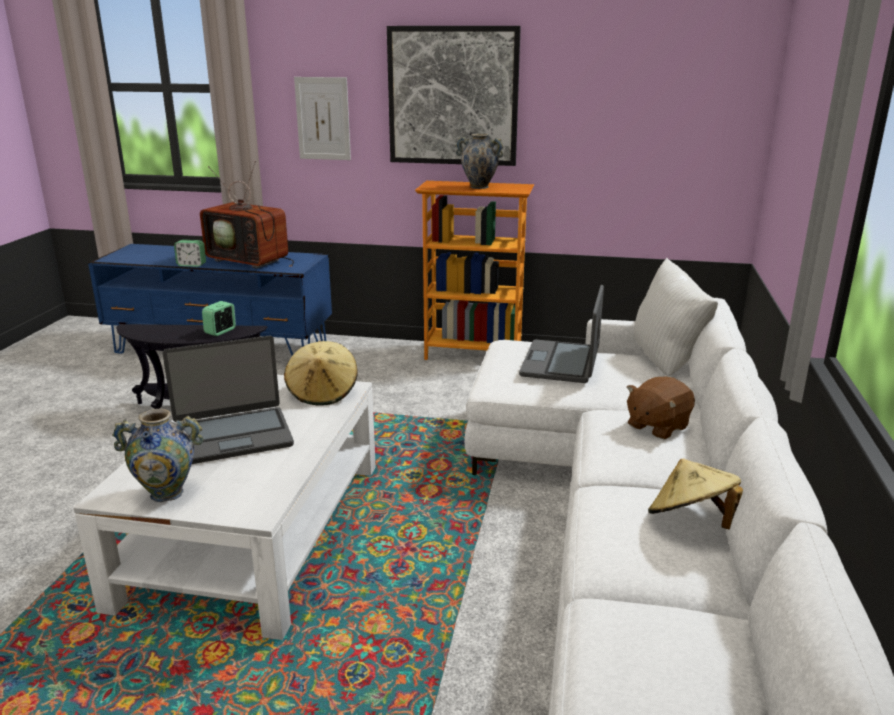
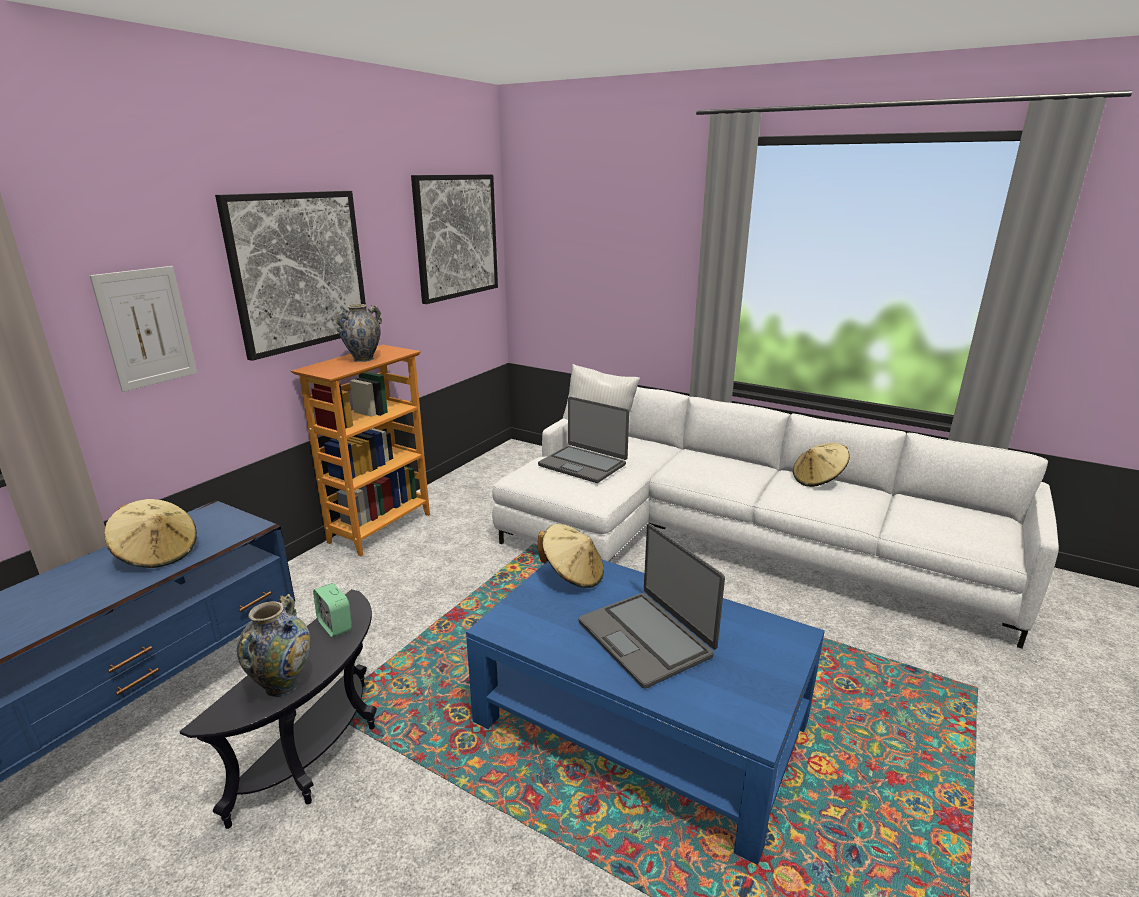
camera: 70 degrees left, 0 degrees up
(167, 493) = (755, 688): vase -> vase (283, 685)
(191, 265) = (92, 607): alarm clock -> none
(232, 436) = (646, 638): laptop -> laptop turned 150 degrees clockwise
(251, 260) = (158, 554): television -> beige hat
(255, 531) = (641, 722): white coffee table -> blue coffee table
(657, 426) = (699, 461): brown plush toy -> none
(677, 85) = (456, 236): none -> picture

